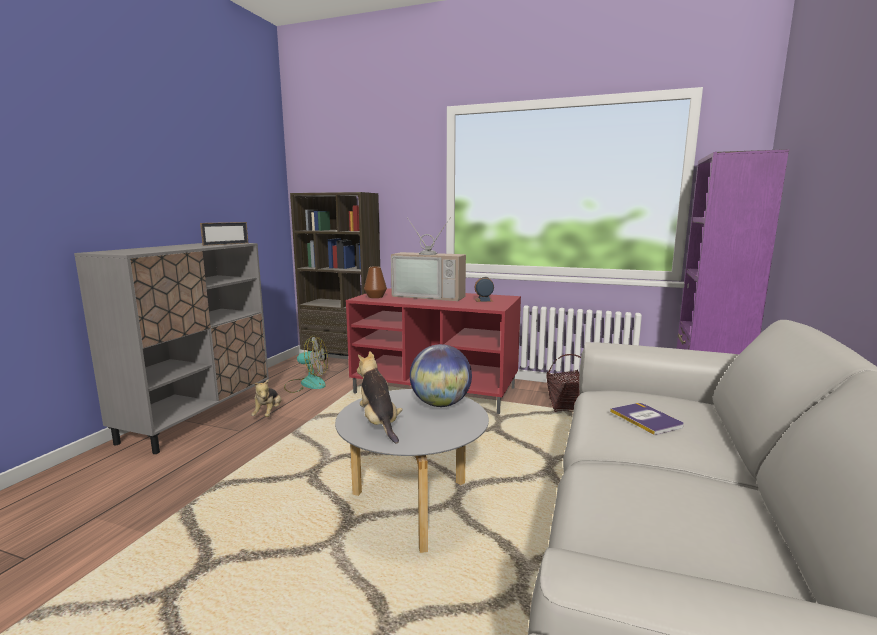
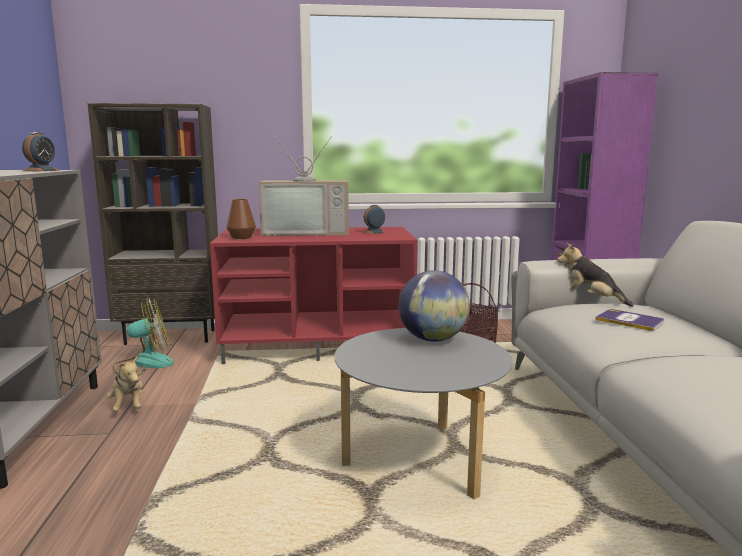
camera: 25 degrees left, 0 degrees up
(226, 244) = (41, 170): picture frame -> alarm clock
(379, 423) = (399, 366): plush toy -> plush toy (591, 300)

